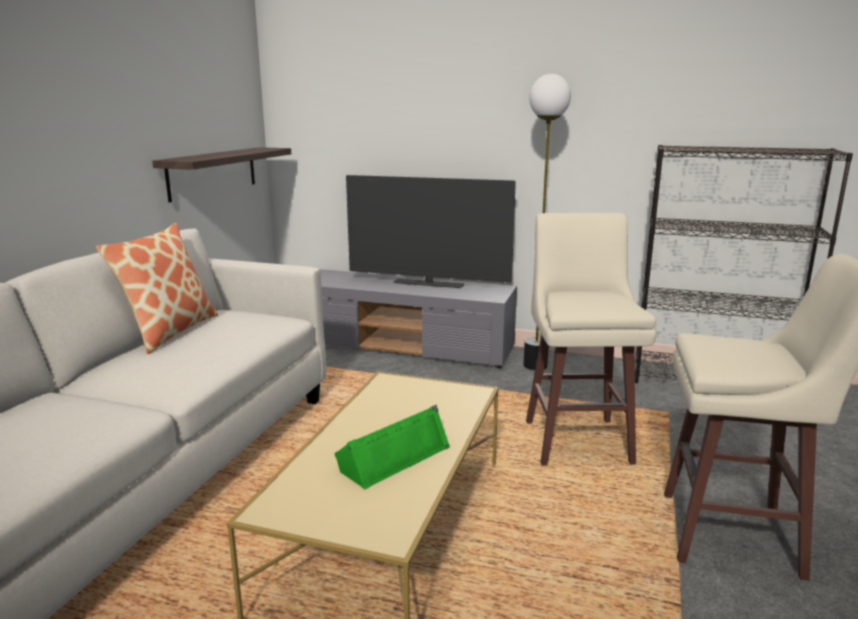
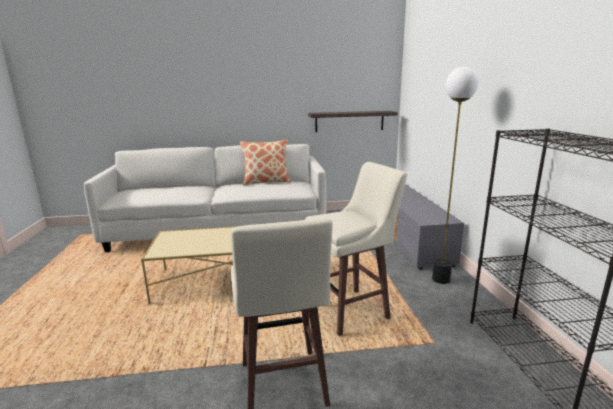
camera: 65 degrees right, 0 degrees up
(393, 457) = (212, 242): green speaker -> none
(428, 284) = (421, 204): television -> none

